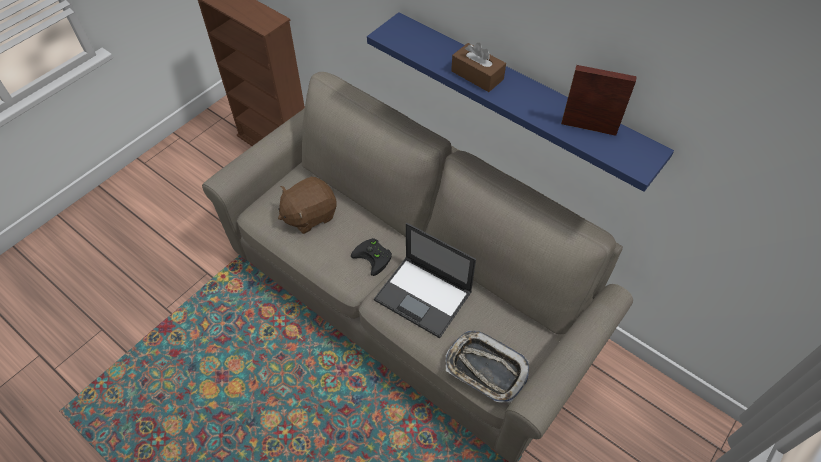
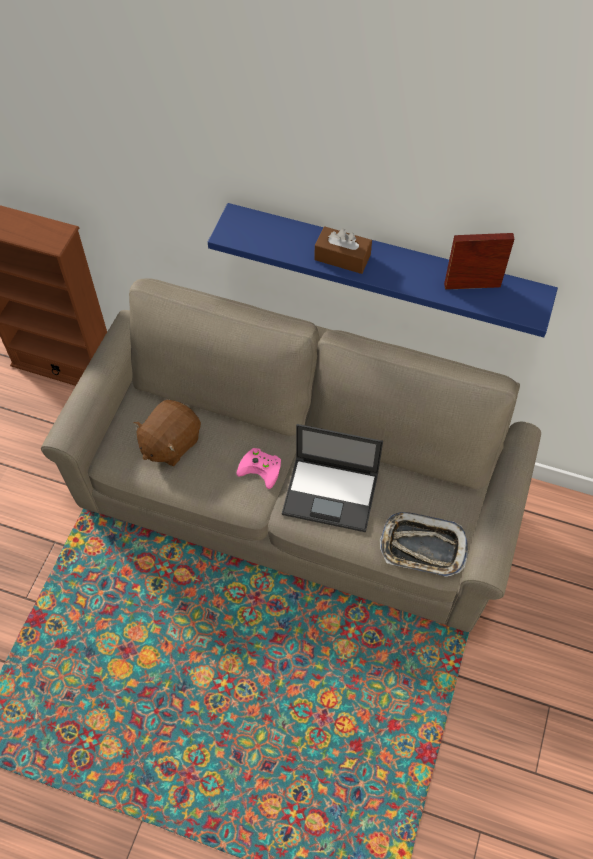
camera: 20 degrees left, 5 degrees up
(374, 257) = (262, 468): black game controller -> pink game controller

